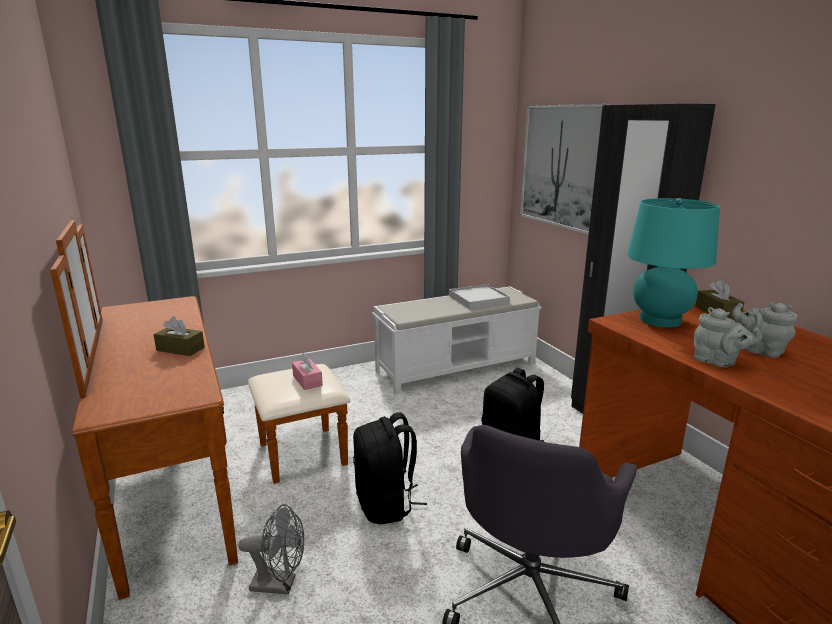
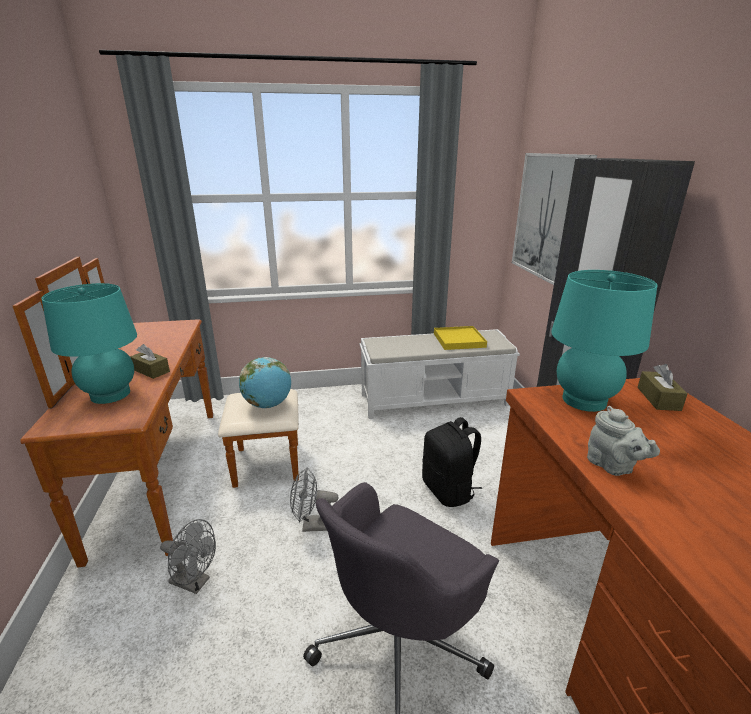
camera: 15 degrees right, 5 degrees up
(150, 376) = (110, 394): none -> turquoise table lamp
(307, 381) = (268, 405): pink tissue box -> globe
(386, 505) = (312, 525): black backpack -> grey fan
(478, 299) = (459, 340): white tray -> yellow tray
(759, 350) = (676, 457): grey teapot -> none

